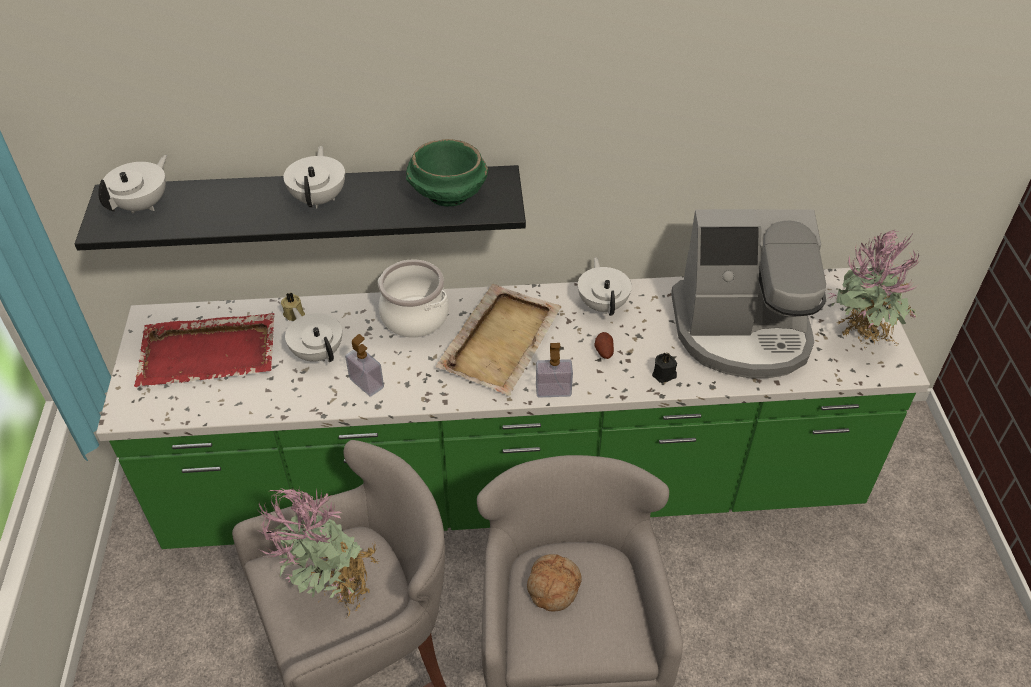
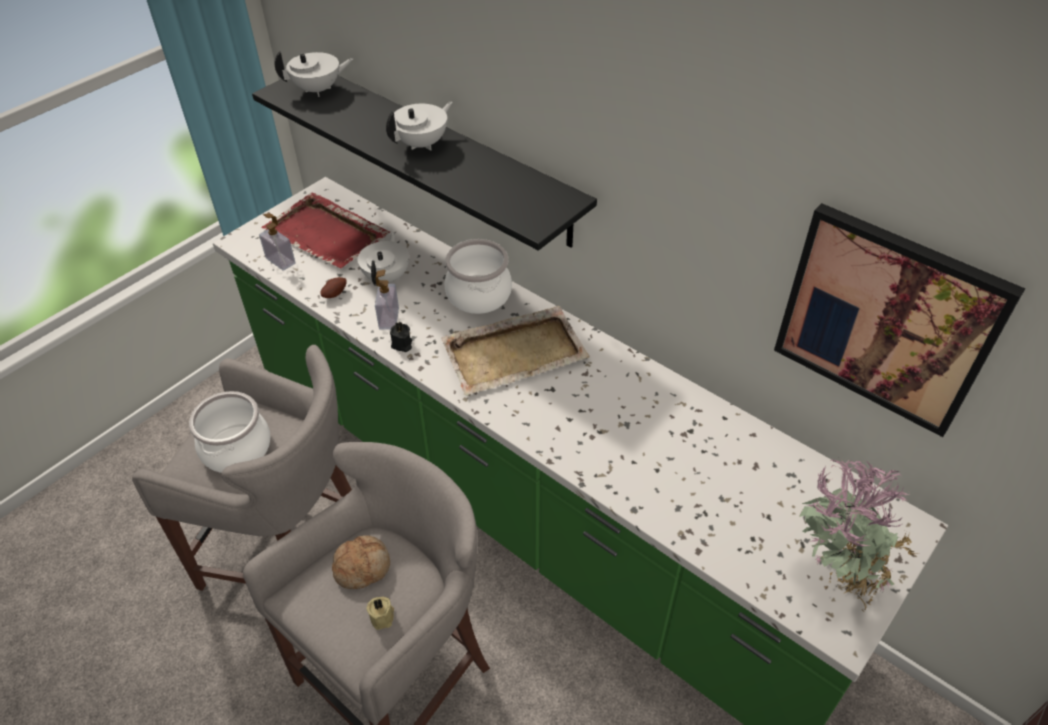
camera: 45 degrees right, 0 degrees up
(294, 313) = (406, 241): beige candle -> beige candle (383, 617)
(330, 592) = (236, 448): potted plant -> cooking pot
(447, 195) = (510, 190): green bowl -> none
(553, 390) = (504, 416): soap dispenser -> soap dispenser (280, 261)
(603, 304) = (630, 380): white teapot -> none
(603, 352) = (581, 416): potato -> potato (334, 293)
(664, 375) = (606, 470): black candle -> black candle (402, 345)
(742, 331) = (724, 486): coffee machine -> none
(803, 138) = (886, 319): none -> picture

